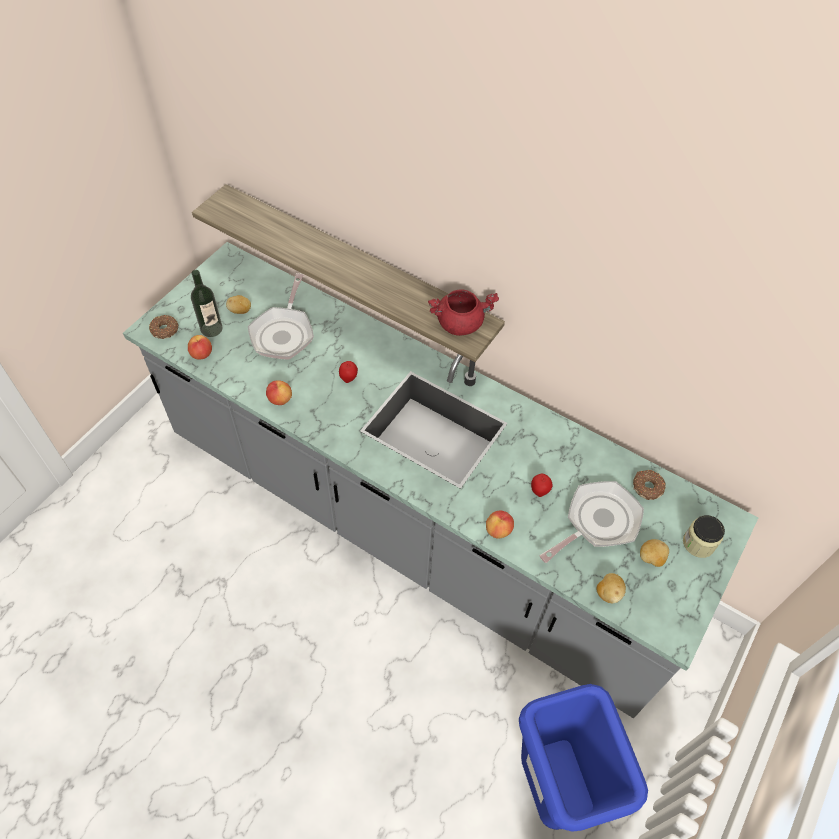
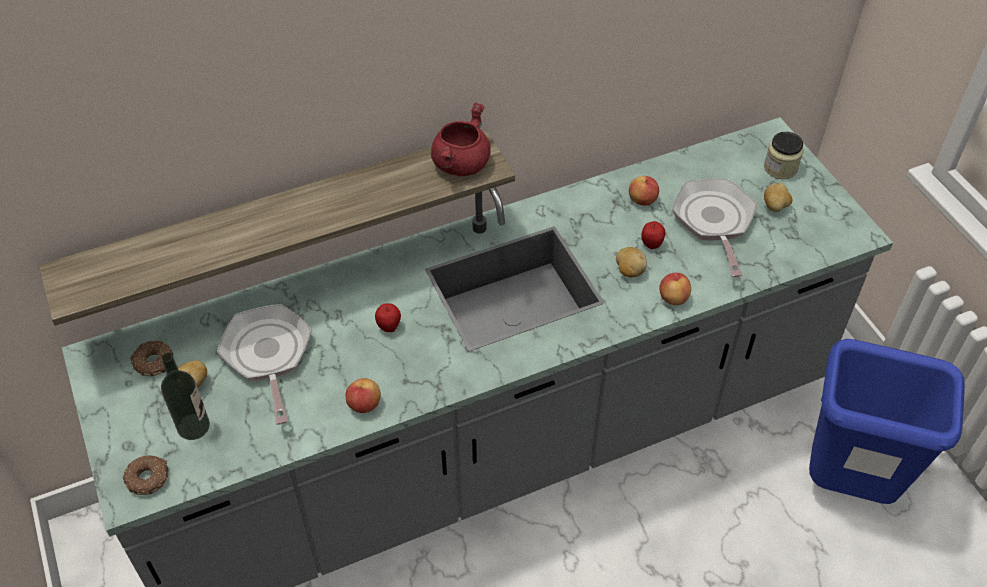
camera: 55 degrees left, 5 degrees down
(202, 354) = (226, 454): apple -> apple (642, 200)
(283, 333) = (268, 356): frying pan -> frying pan turned 150 degrees counterclockwise
(608, 593) = (791, 255): potato -> potato (629, 271)
(647, 487) = (700, 168): donut -> donut (153, 362)

